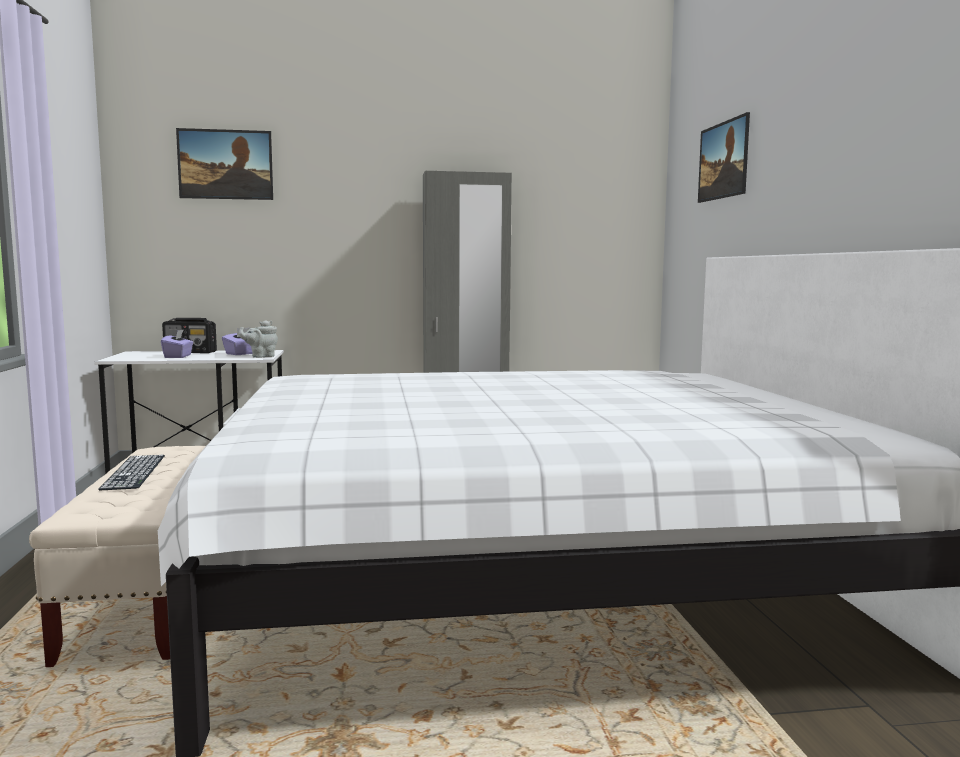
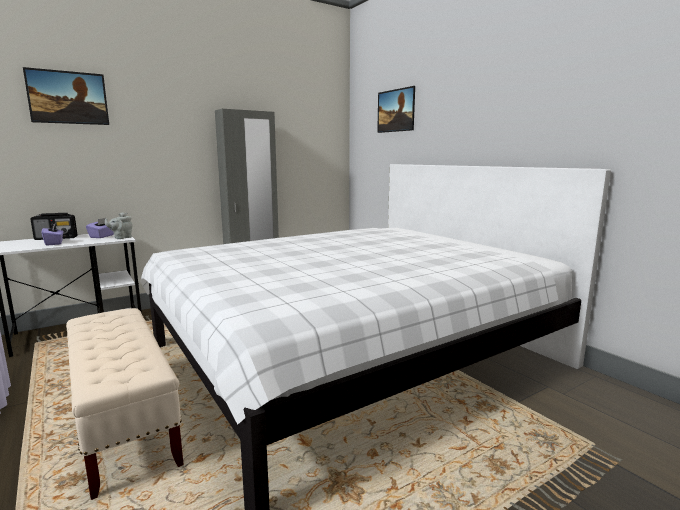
camera: 25 degrees left, 5 degrees up
(134, 472) = (99, 339): keyboard -> none

